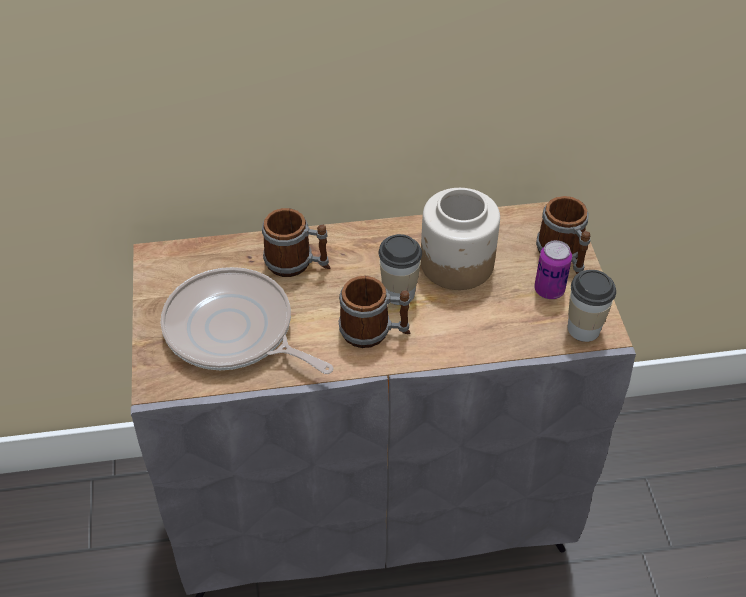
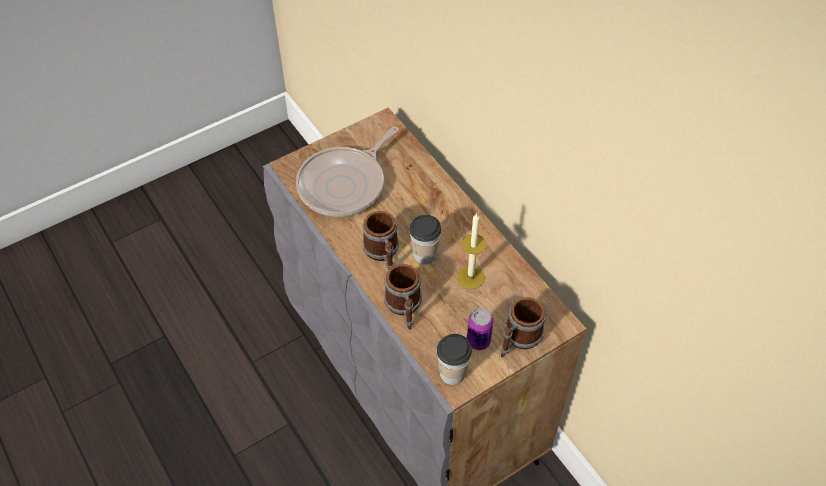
camera: 65 degrees right, 5 degrees up
(234, 331) = (345, 184): frying pan -> frying pan turned 150 degrees counterclockwise
(297, 263) = (418, 191): mug -> mug (404, 308)
(456, 264) = (470, 277): jar -> candle

